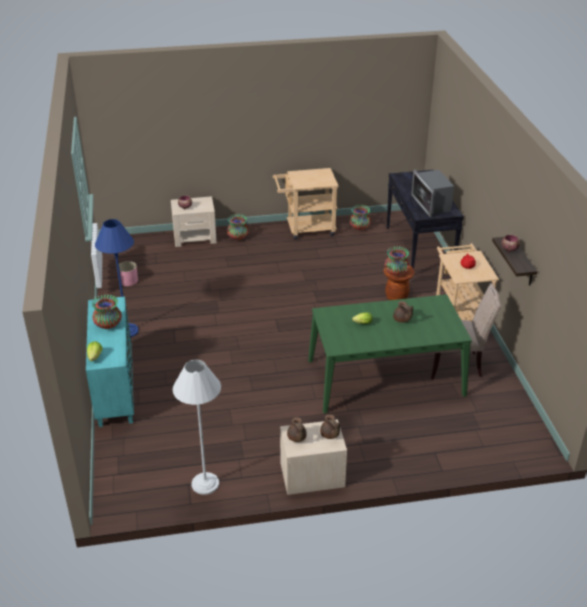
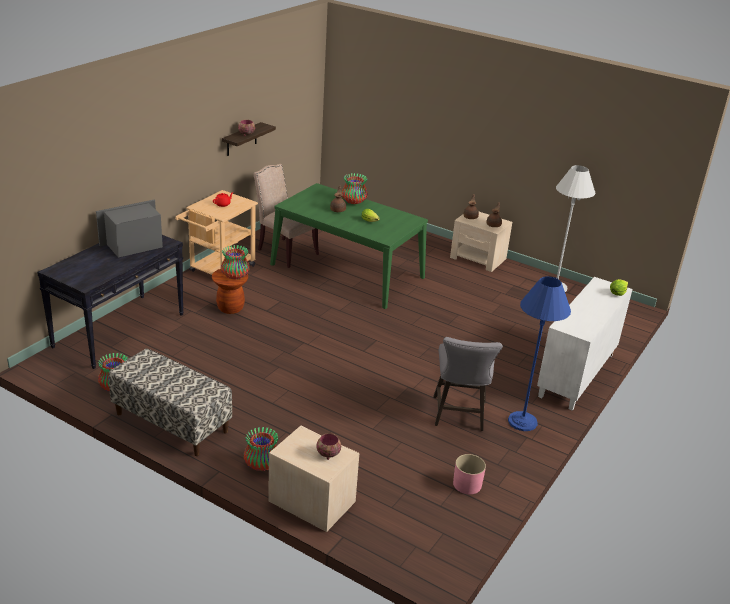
camera: 140 degrees left, 5 degrees down
(108, 324) = (586, 311): vase -> vase (353, 201)
(115, 388) = (577, 376): turquoise cabinet -> white cabinet
(168, 312) = (459, 416): none -> grey stool
(306, 229) = (171, 423): beige cart -> bench
(431, 204) = (134, 245): microwave -> microwave turned 150 degrees counterclockwise

